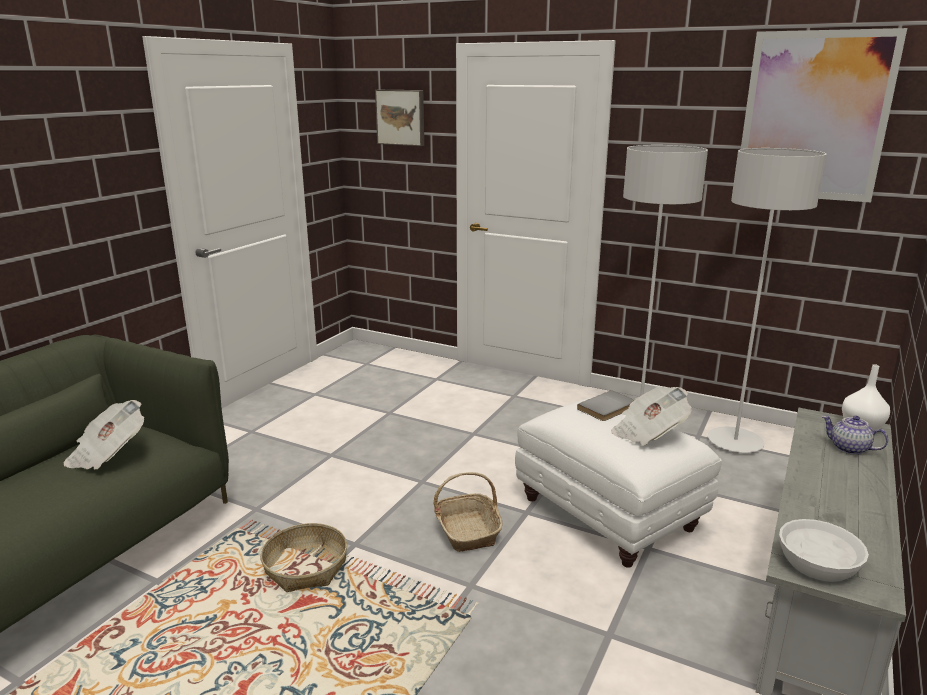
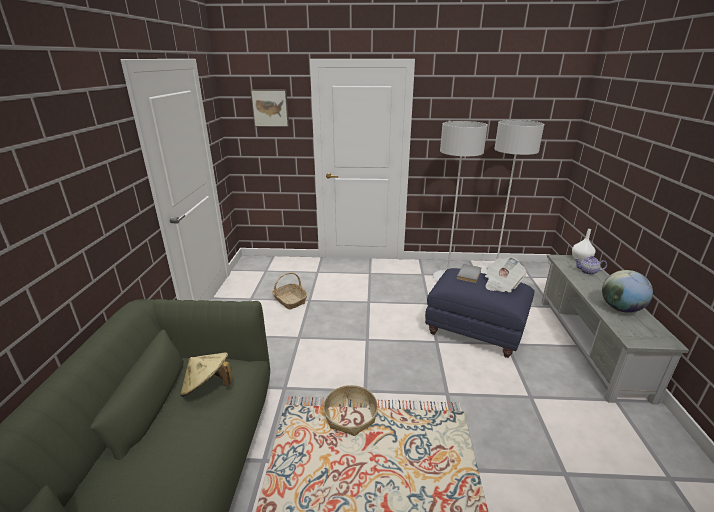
camera: 25 degrees left, 5 degrees up
(108, 454) = (207, 387): newspaper -> beige hat
(467, 530) = (417, 362): basket -> basket (289, 300)
(610, 516) = (476, 331): white ottoman -> blue ottoman
(814, 116) = (523, 102): picture -> none
(818, 563) = (637, 335): white bowl -> none
(838, 517) = (620, 308): none -> globe

